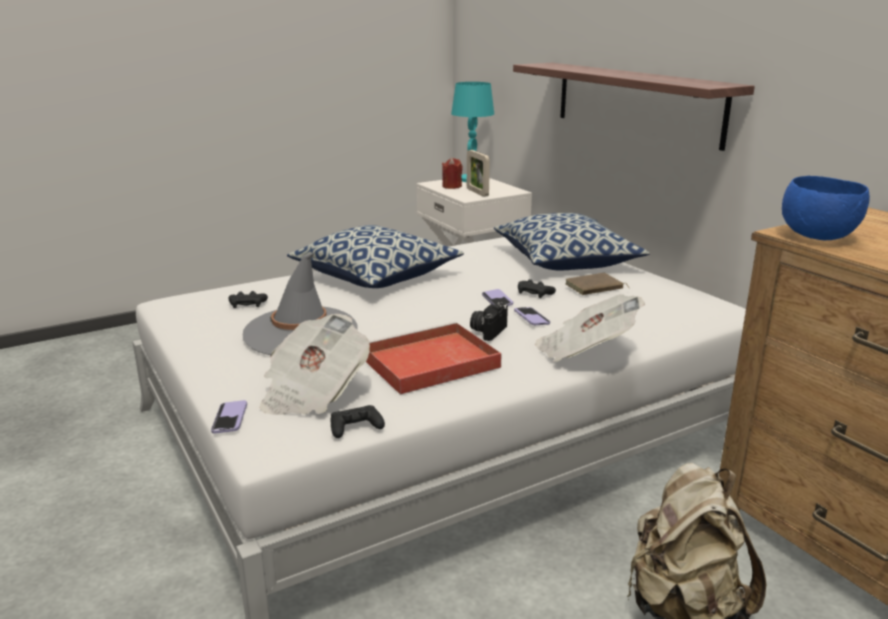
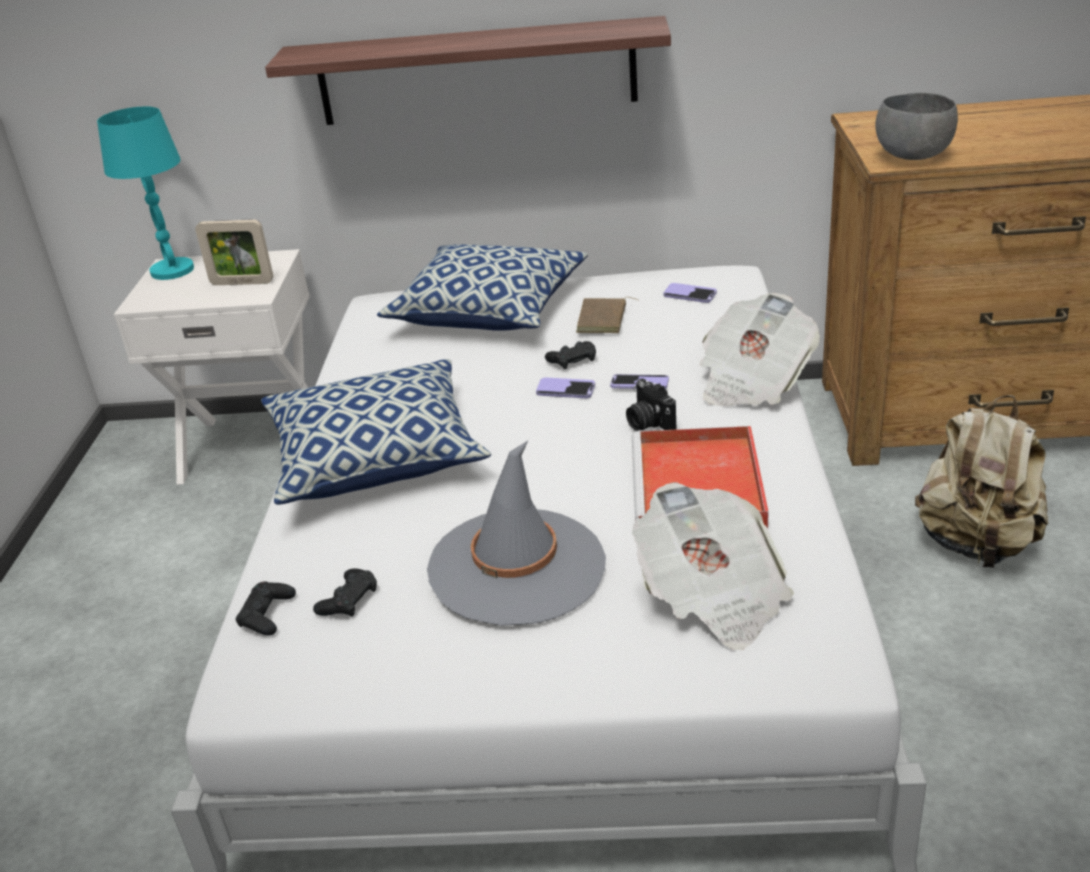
camera: 55 degrees left, 10 degrees up
(230, 418) = (738, 684): phone -> phone (690, 294)
(355, 427) = (828, 582): black game controller -> black game controller (267, 614)
(452, 186) = (182, 292): red candle -> none
(819, 237) = (913, 156): blue bowl -> grey bowl

